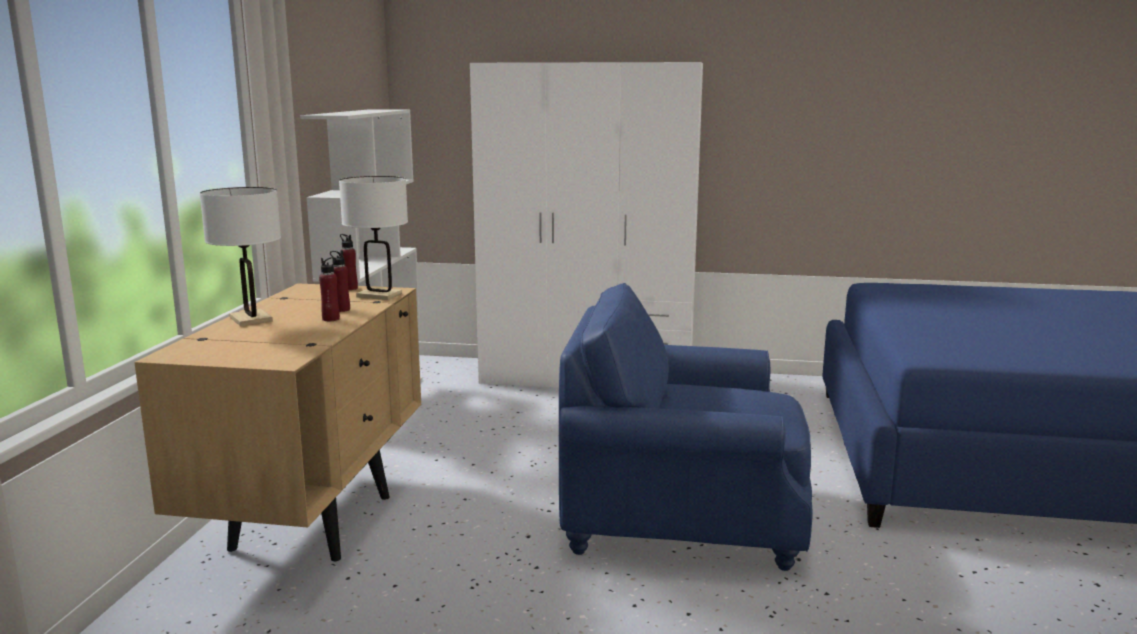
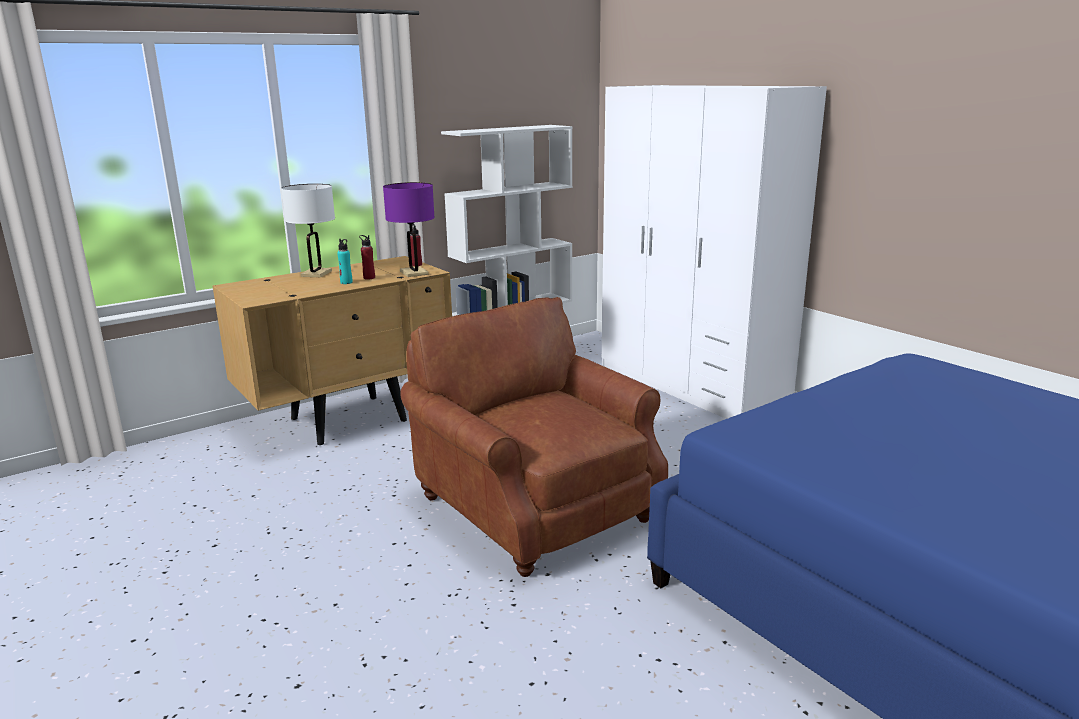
camera: 45 degrees right, 5 degrees up
(331, 319) = (346, 282): red bottle -> turquoise bottle
(379, 295) = (414, 273): white table lamp -> purple table lamp
(681, 518) = (534, 509): blue armchair -> brown armchair

